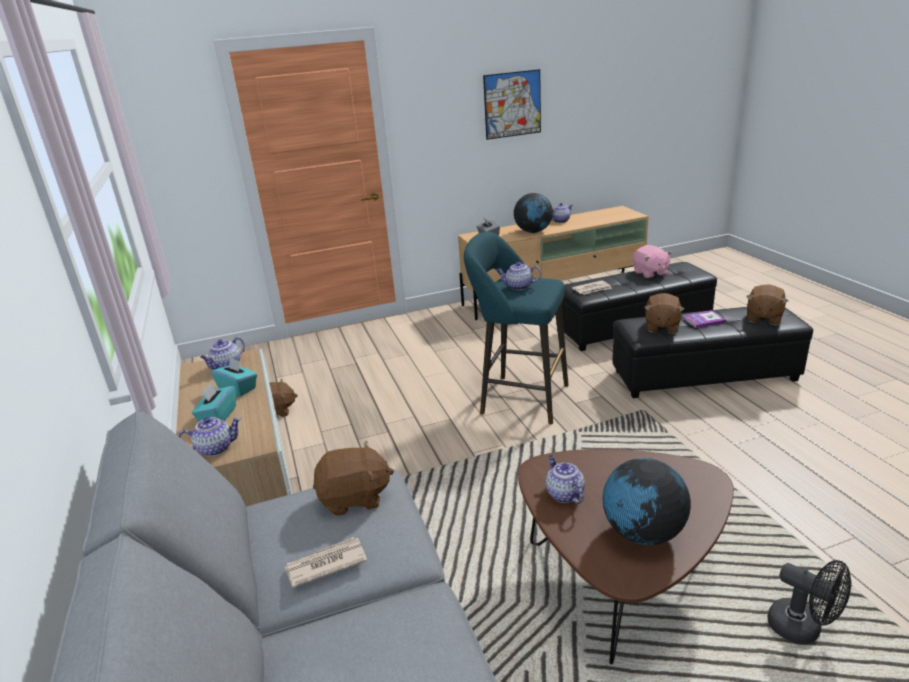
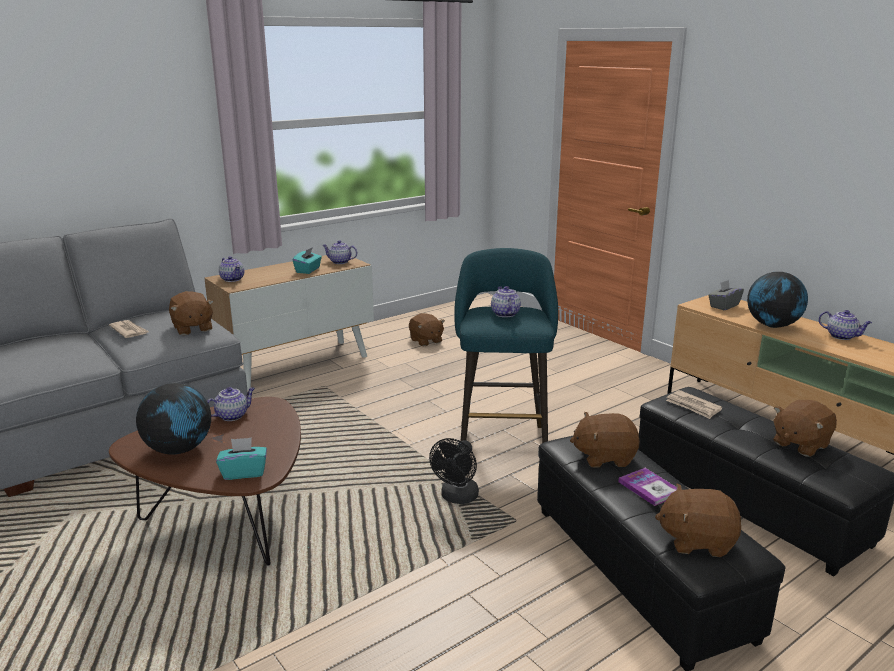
camera: 70 degrees right, 5 degrees down
(218, 416) = (271, 273): turquoise tissue box -> turquoise tissue box (244, 472)
(512, 104) = (832, 149): picture -> none
(650, 273) = (800, 444): pink plush toy -> brown plush toy
(802, 629) = (161, 626): black fan -> black fan (457, 498)

